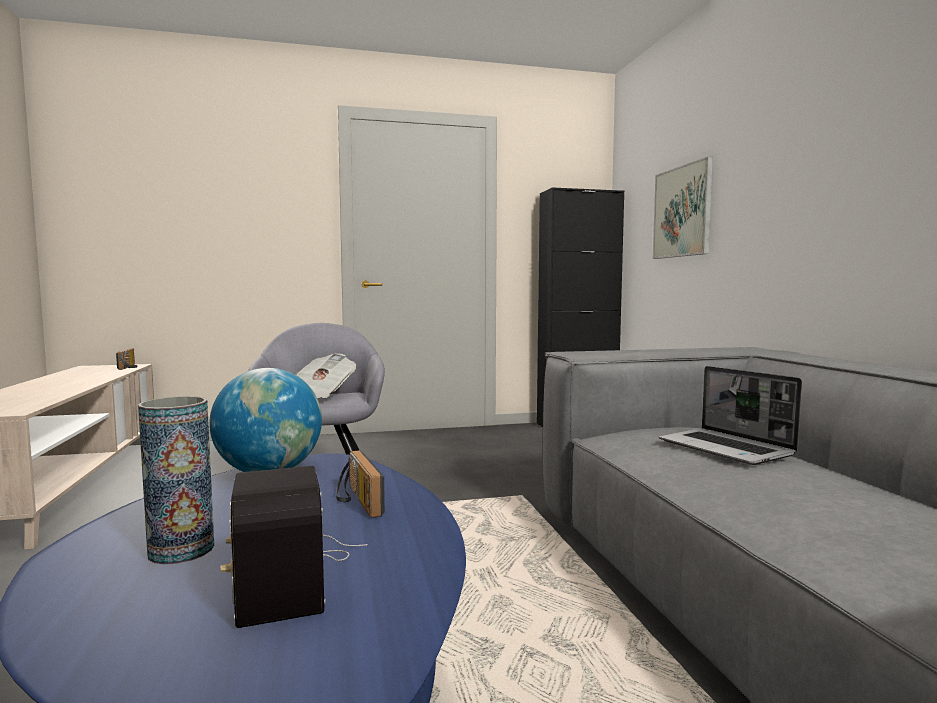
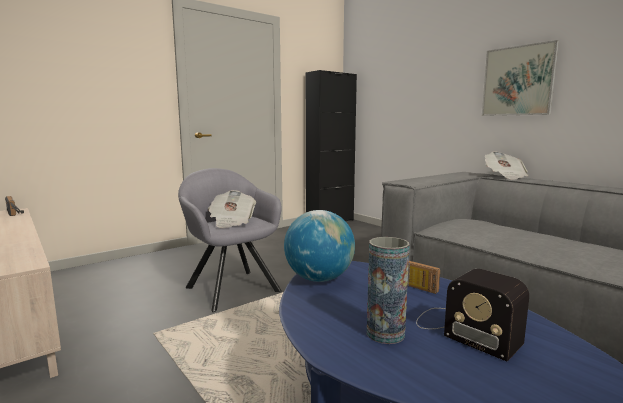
camera: 25 degrees left, 5 degrees up
(682, 212) = (404, 91): picture -> picture (518, 81)
(727, 449) = (500, 229): laptop -> none
(807, 356) = (505, 176): none -> newspaper

